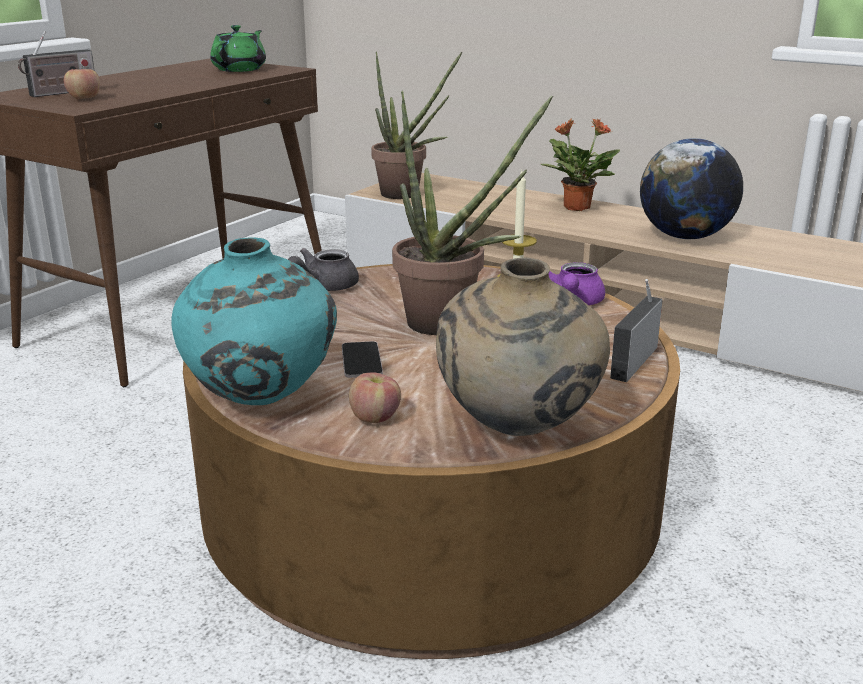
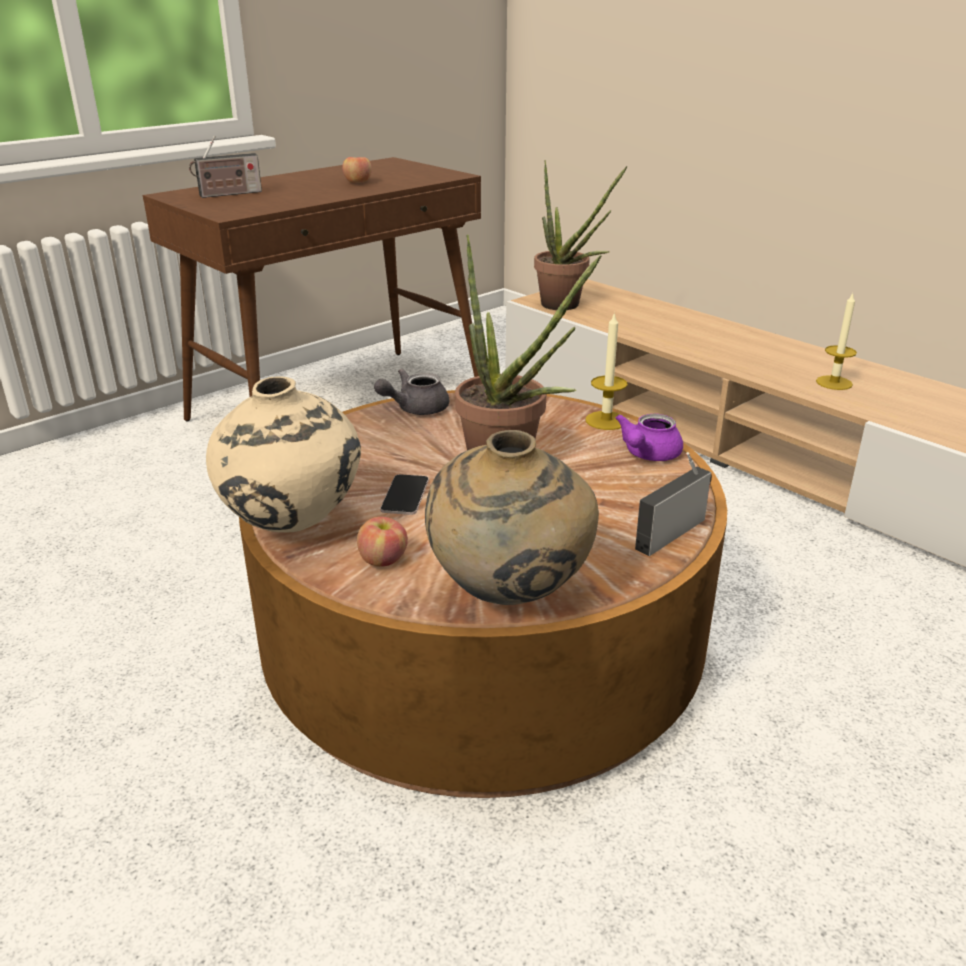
camera: 15 degrees right, 5 degrees up
(84, 98) = (242, 202): apple -> apple (358, 182)
(240, 69) = (408, 173): green teapot -> none
(262, 401) = (294, 527): turquoise vase -> beige vase
(576, 207) = (733, 336): potted plant -> none
(685, 237) = (834, 383): globe -> candle

